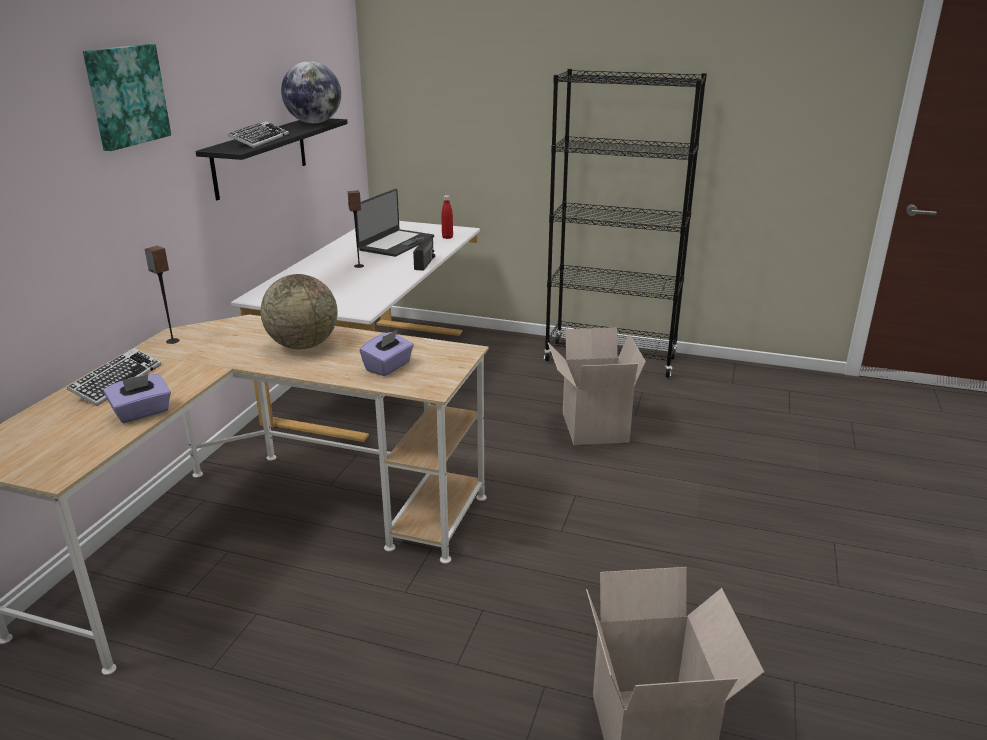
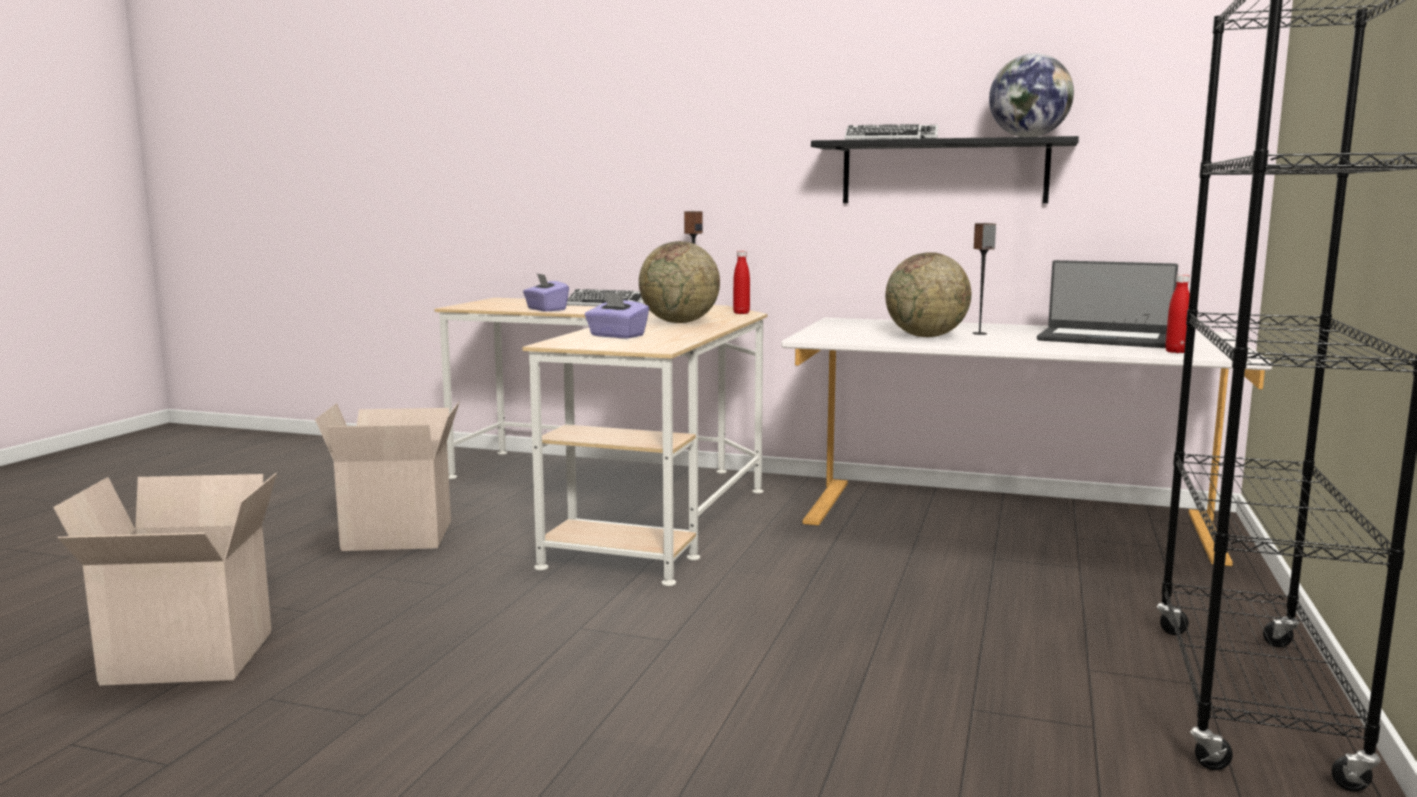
camera: 90 degrees right, 15 degrees down
(126, 96) = (740, 77): picture -> none
(245, 323) = (741, 313): none -> red bottle
(367, 279) = (926, 336): none -> globe
(422, 267) = (1000, 347): radio -> none
(592, 426) = (900, 663): cardboard box -> cardboard box (400, 535)

